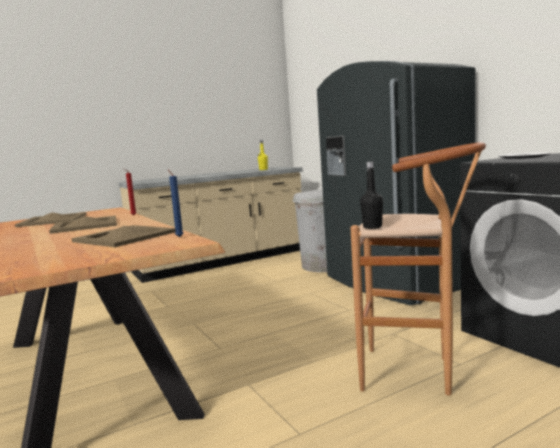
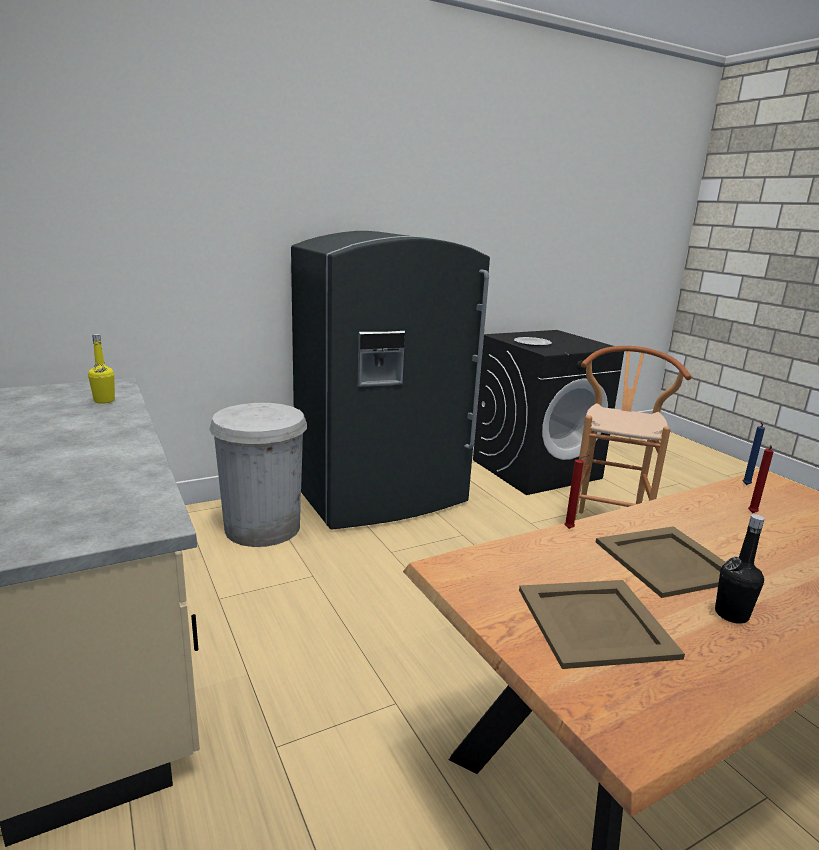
camera: 90 degrees left, 10 degrees up
(125, 236) = (752, 513): beige tray -> red candle
(372, 227) = (628, 426): black bottle -> black bottle (731, 614)

